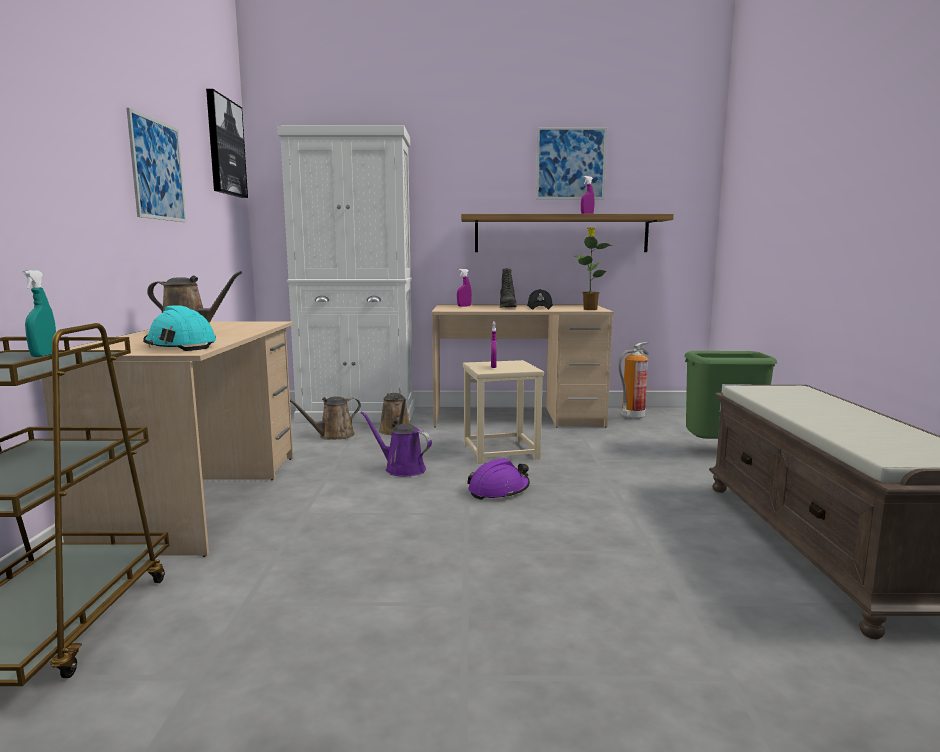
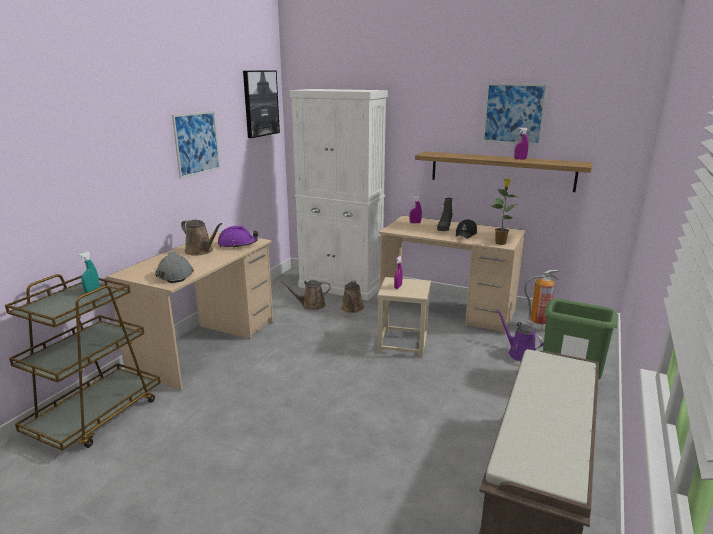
camera: 25 degrees right, 10 degrees up
(180, 346) = (174, 275): turquoise hard hat -> grey hard hat
(401, 469) = (326, 346): purple watering can -> purple watering can (519, 353)
(499, 491) = (368, 380): purple hard hat -> purple hard hat (238, 244)

